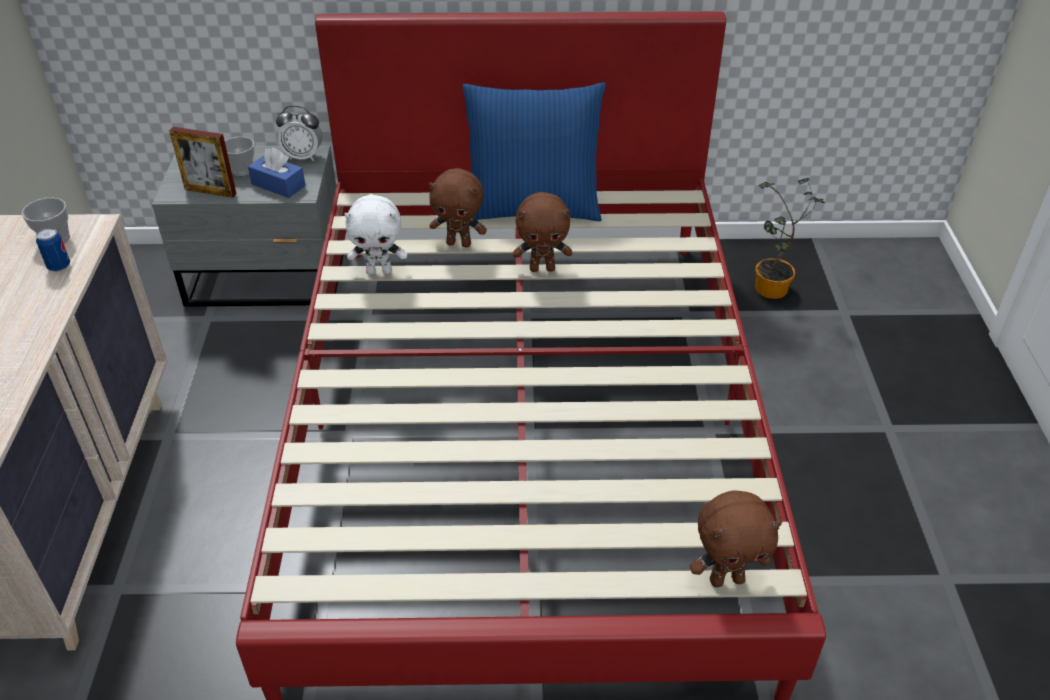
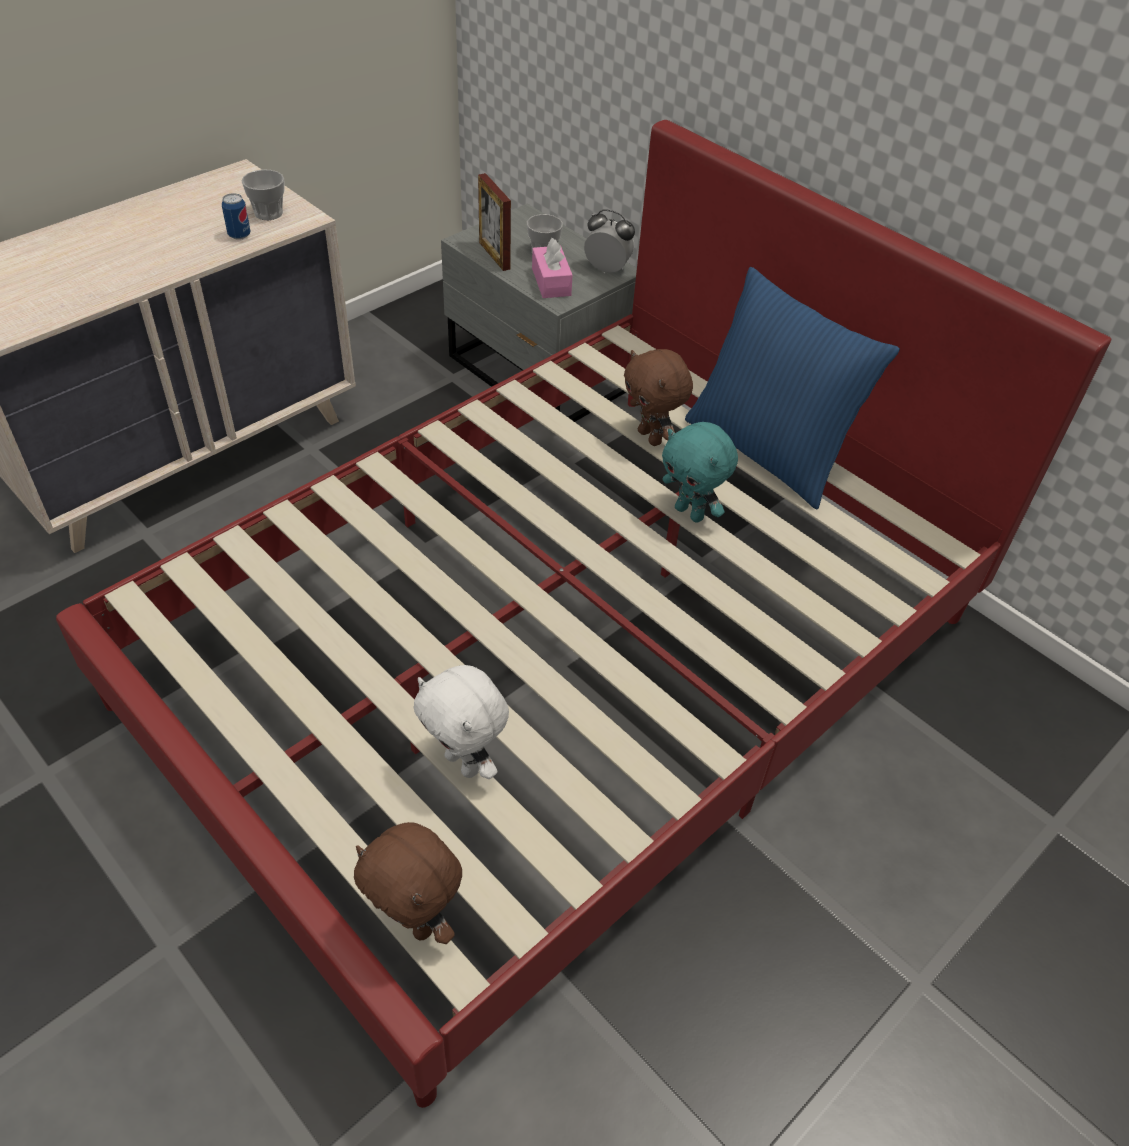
camera: 45 degrees right, 5 degrees up
(278, 185) = (551, 282): blue tissue box -> pink tissue box
(303, 156) = (607, 269): alarm clock -> alarm clock turned 150 degrees clockwise
(379, 271) = (550, 414): white plush toy -> white plush toy (464, 763)
(542, 268) = (690, 513): brown plush toy -> turquoise plush toy
(769, 292) = (993, 732): potted plant -> none

